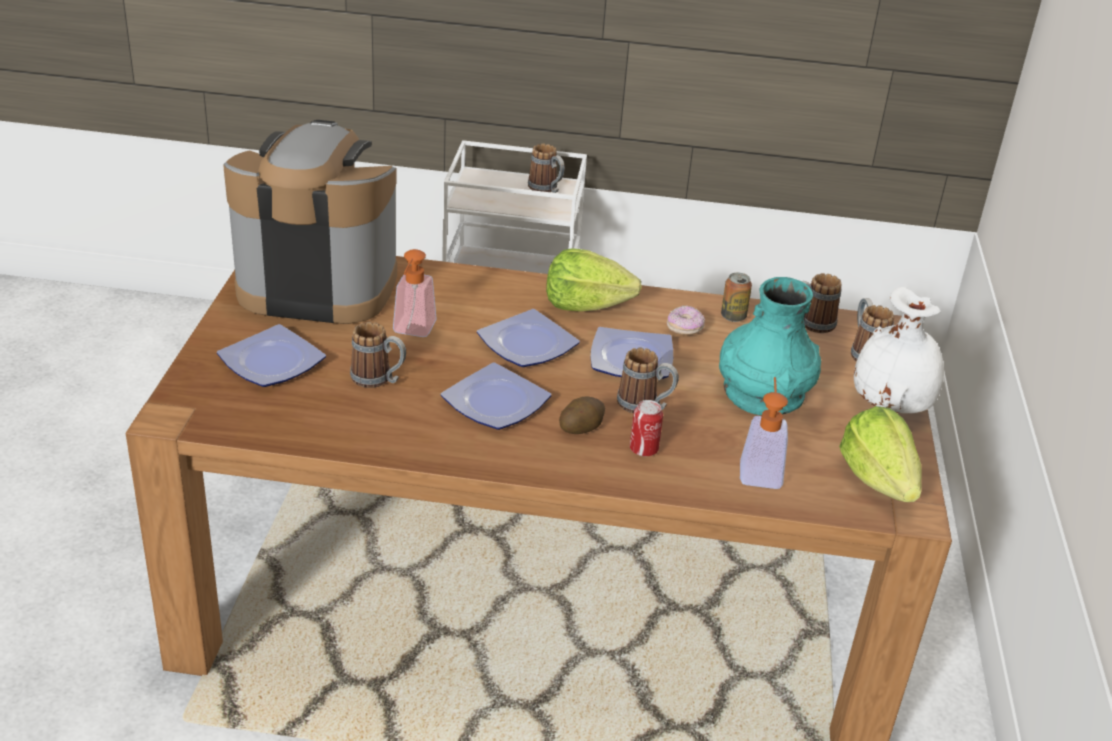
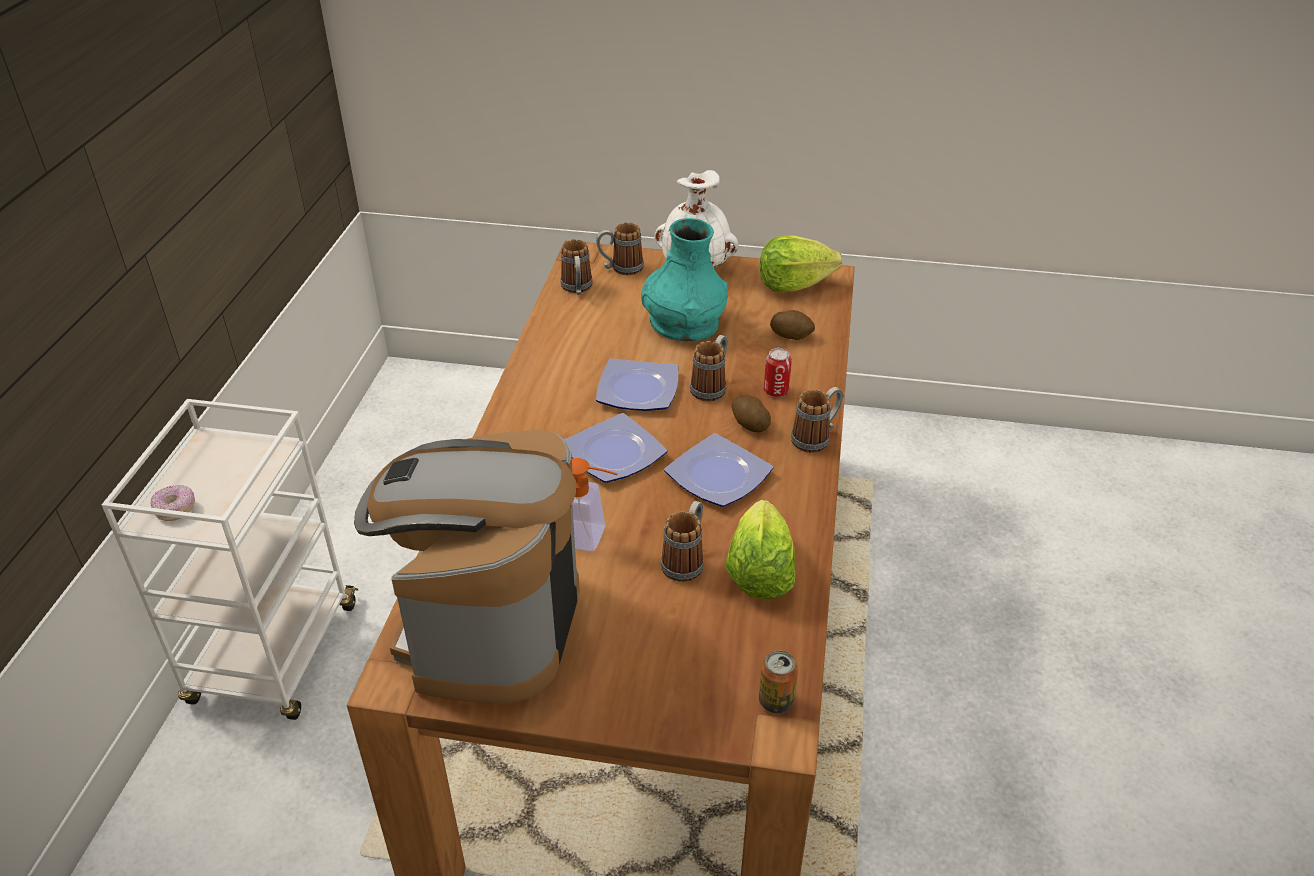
camera: 85 degrees left, 5 degrees up
(271, 364) = (661, 653): plate -> none
(546, 189) = (213, 456): mug -> mug (816, 438)
(585, 305) = (540, 413): lettuce -> lettuce (759, 572)
(685, 329) = (584, 356): donut -> donut (175, 509)
(733, 316) = (563, 327): can -> can (776, 701)
(760, 469) = (791, 335): soap dispenser -> potato

